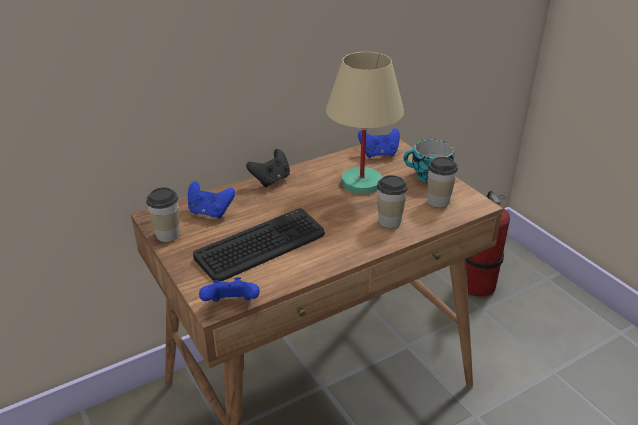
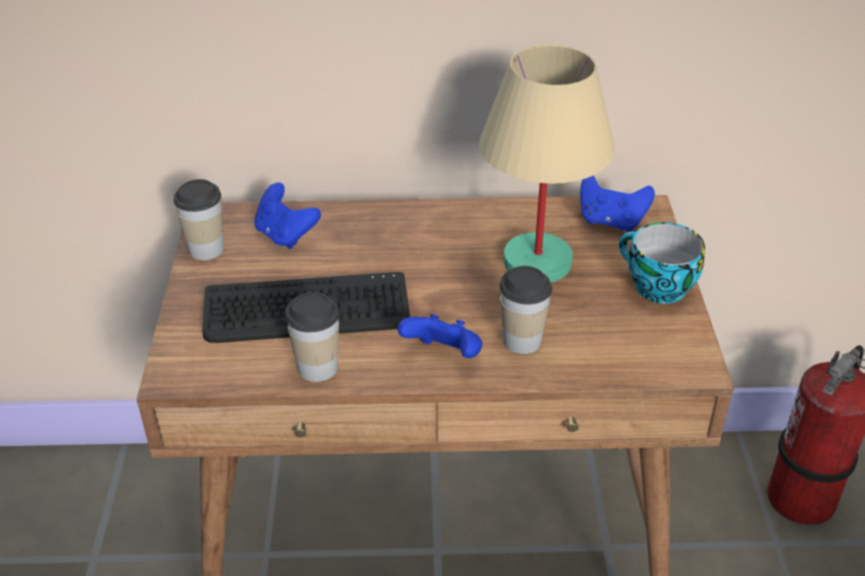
camera: 30 degrees right, 5 degrees up
(231, 305) = (194, 383): blue game controller -> blue game controller (444, 356)
(271, 180) = (409, 213): black game controller -> none
(438, 201) = (632, 336): cup -> cup (317, 368)

